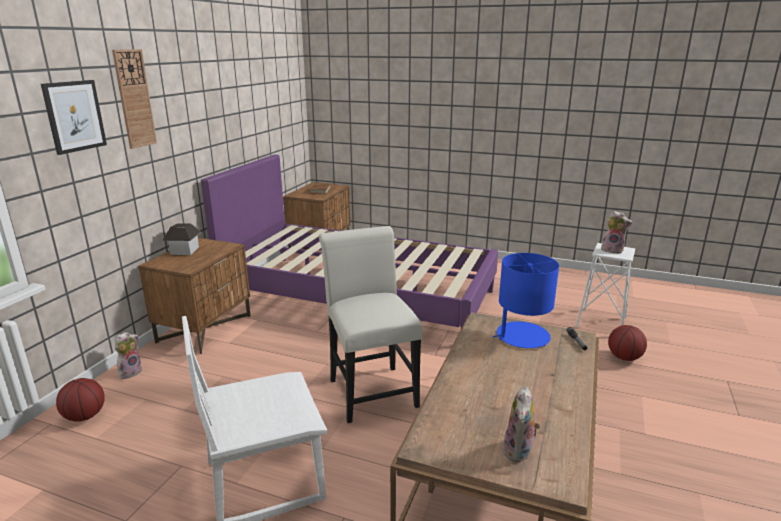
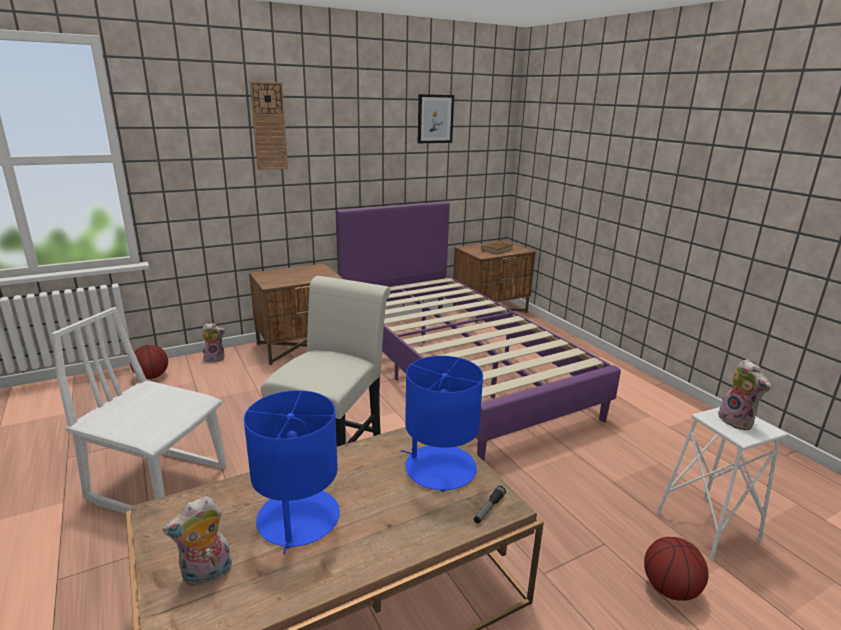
camera: 40 degrees right, 0 degrees up
(74, 116) = (202, 135): picture -> picture (435, 119)
(184, 250) = (295, 271): toy house -> none
(507, 399) = (298, 519): none -> blue table lamp

